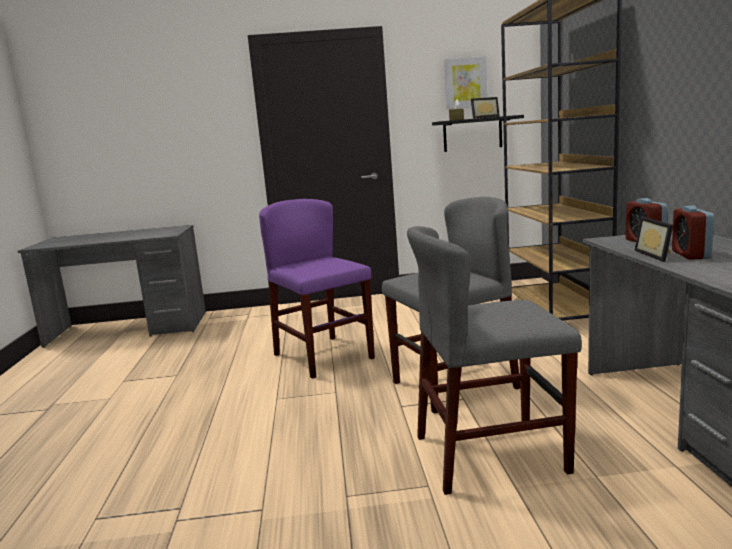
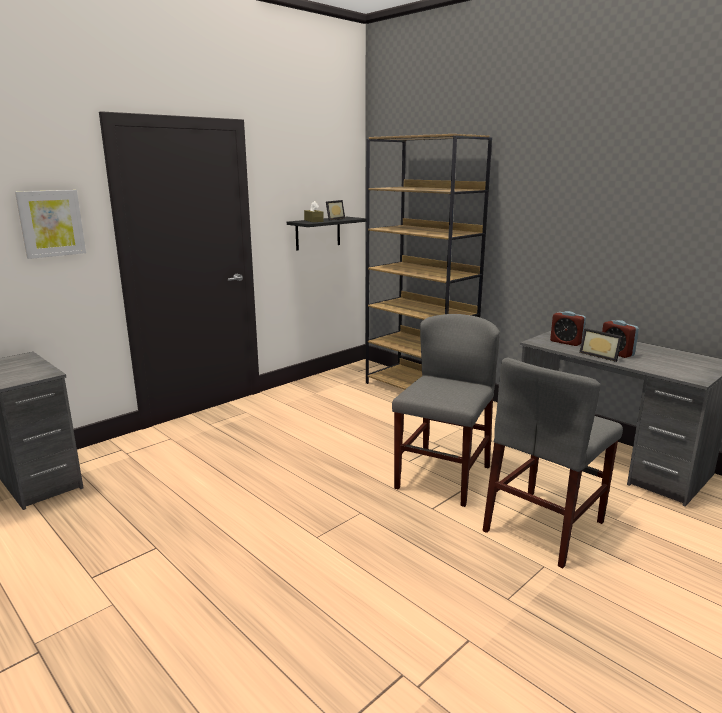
camera: 40 degrees left, 5 degrees up
(323, 356) = (292, 480): purple chair -> none
(465, 83) = (313, 184): picture -> picture (51, 223)

